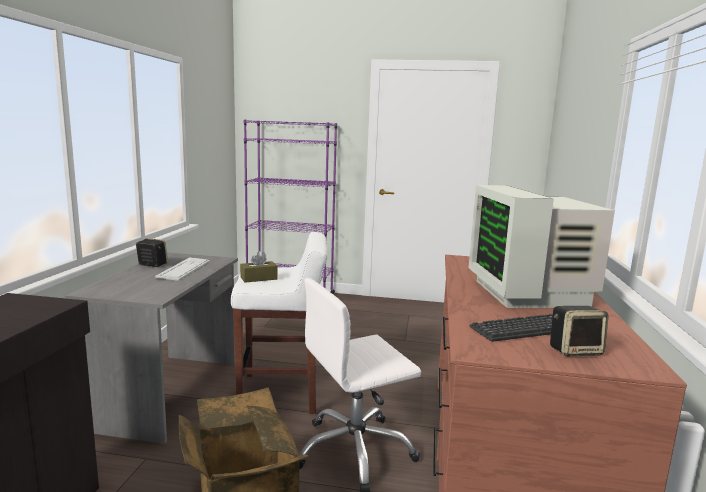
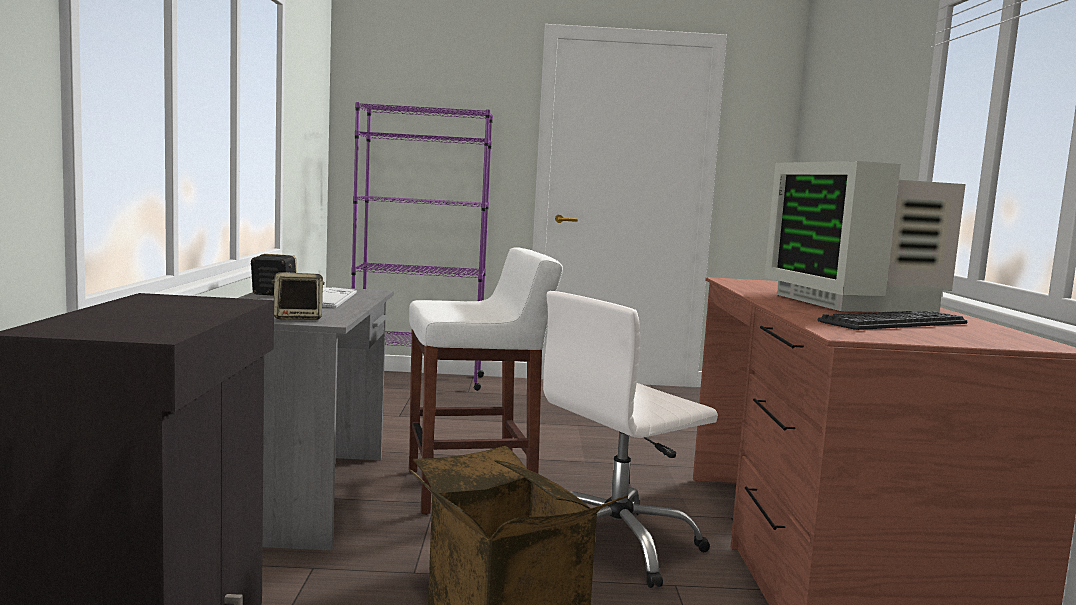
camera: 10 degrees left, 5 degrees down
(259, 278) = (450, 308): brown tissue box -> none
(575, 350) = (959, 336): speaker -> speaker (298, 318)

